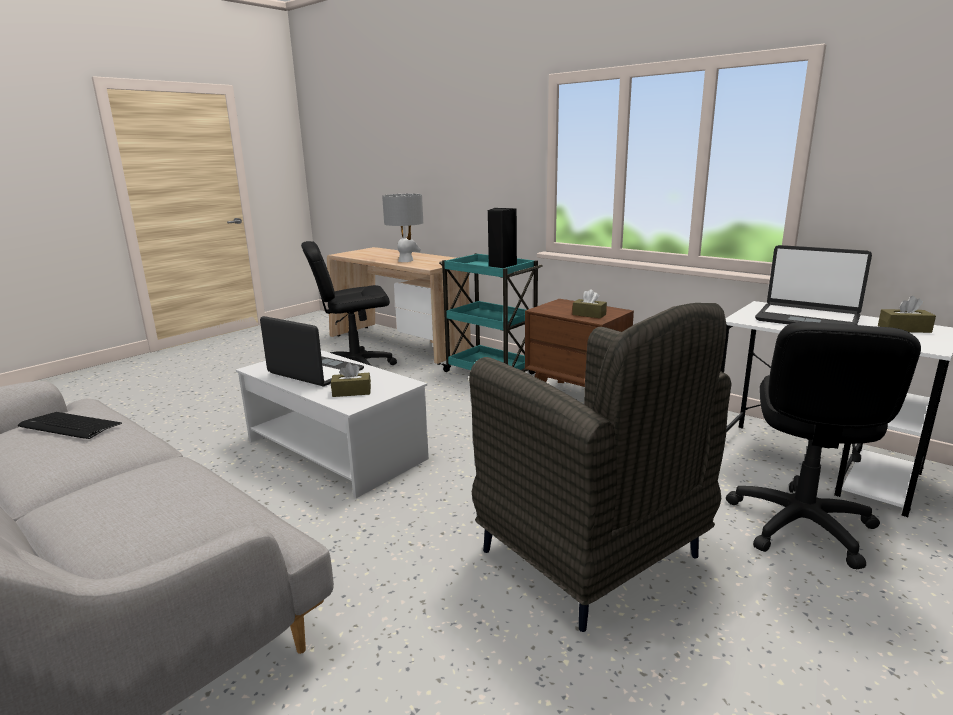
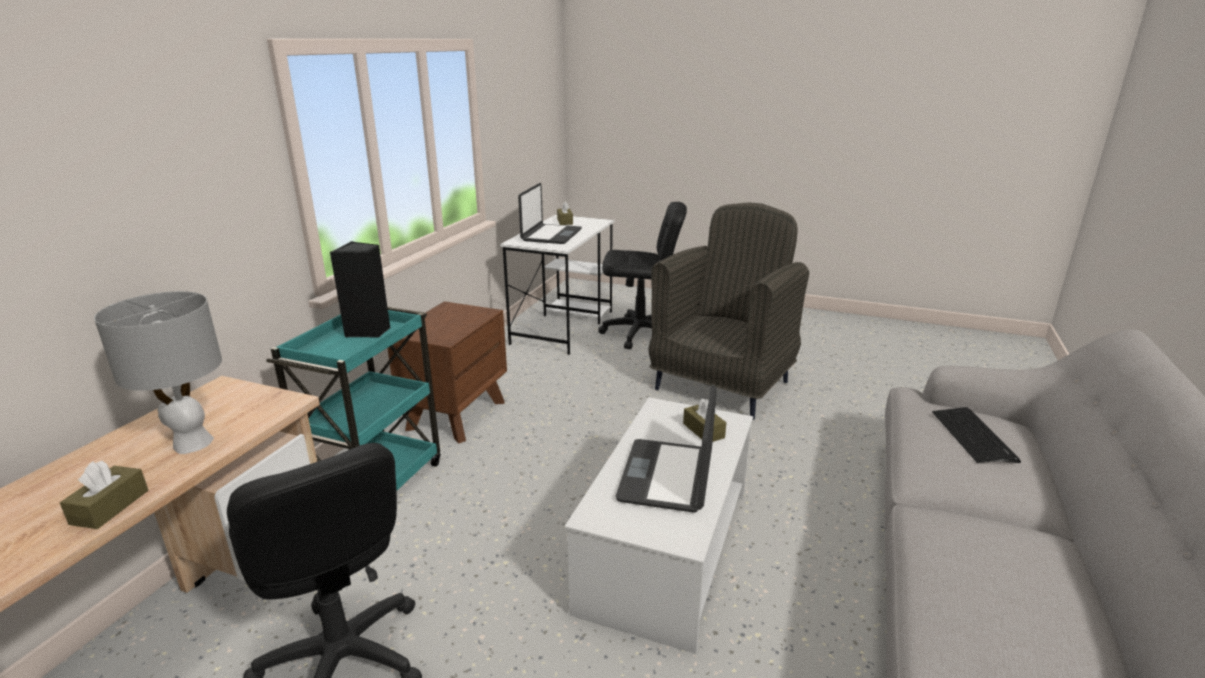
camera: 110 degrees left, 5 degrees up
(70, 426) = (989, 596): keyboard -> keyboard (973, 436)
(589, 314) = (467, 316): brown tissue box -> brown tissue box (110, 507)

